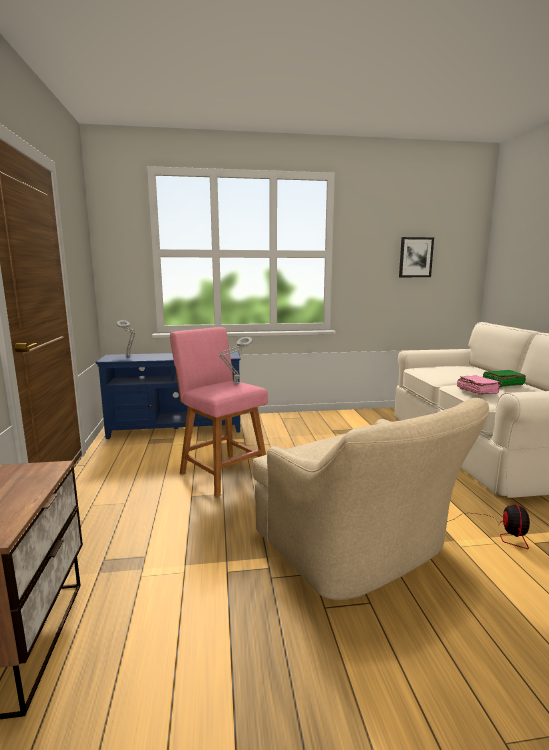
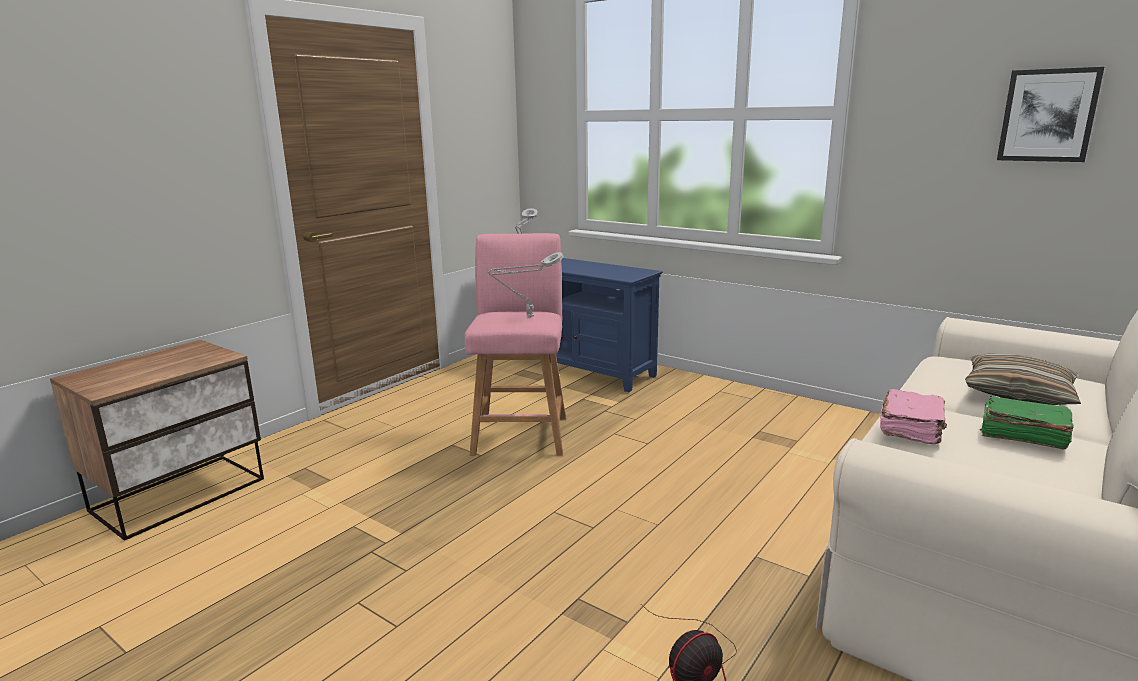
camera: 45 degrees right, 5 degrees up
(359, 550) = (486, 579): beige armchair -> none
(466, 373) = (1018, 393): none -> pillow

